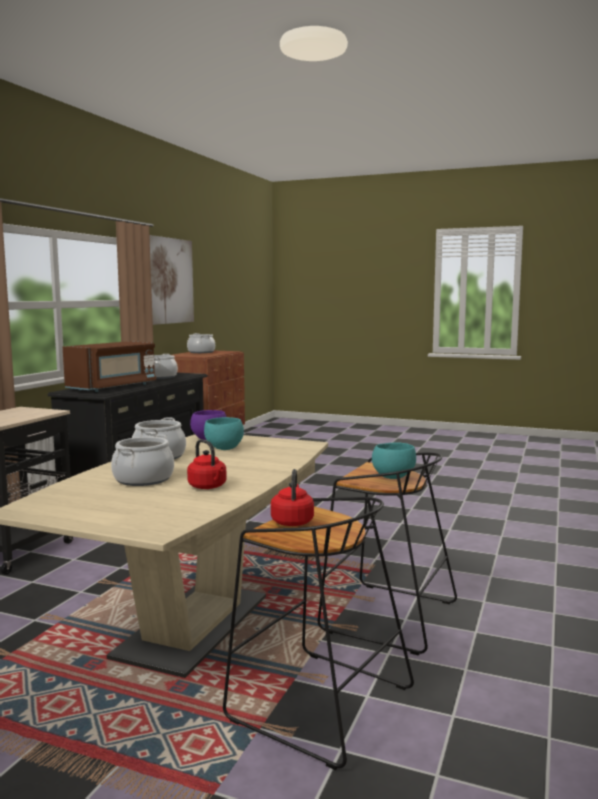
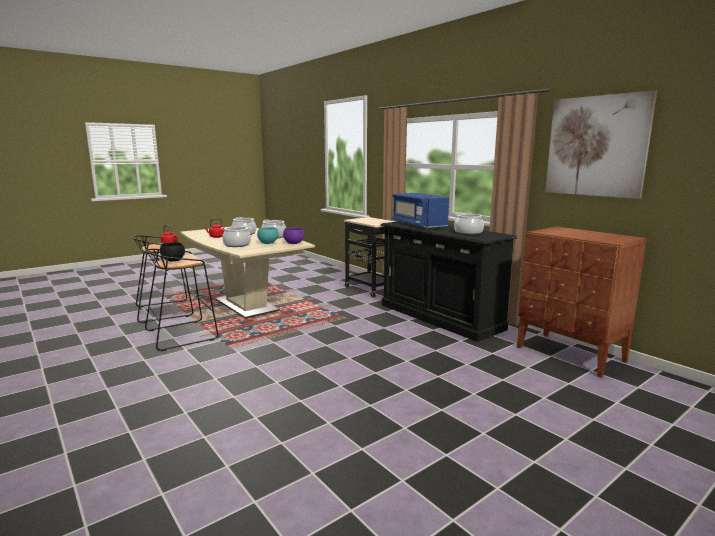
camera: 120 degrees right, 5 degrees up
(113, 387) = (418, 225): brown microwave -> blue microwave
(201, 352) = (601, 235): cooking pot -> cooking pot (237, 245)
(392, 477) = (174, 260): turquoise bowl -> black bowl

